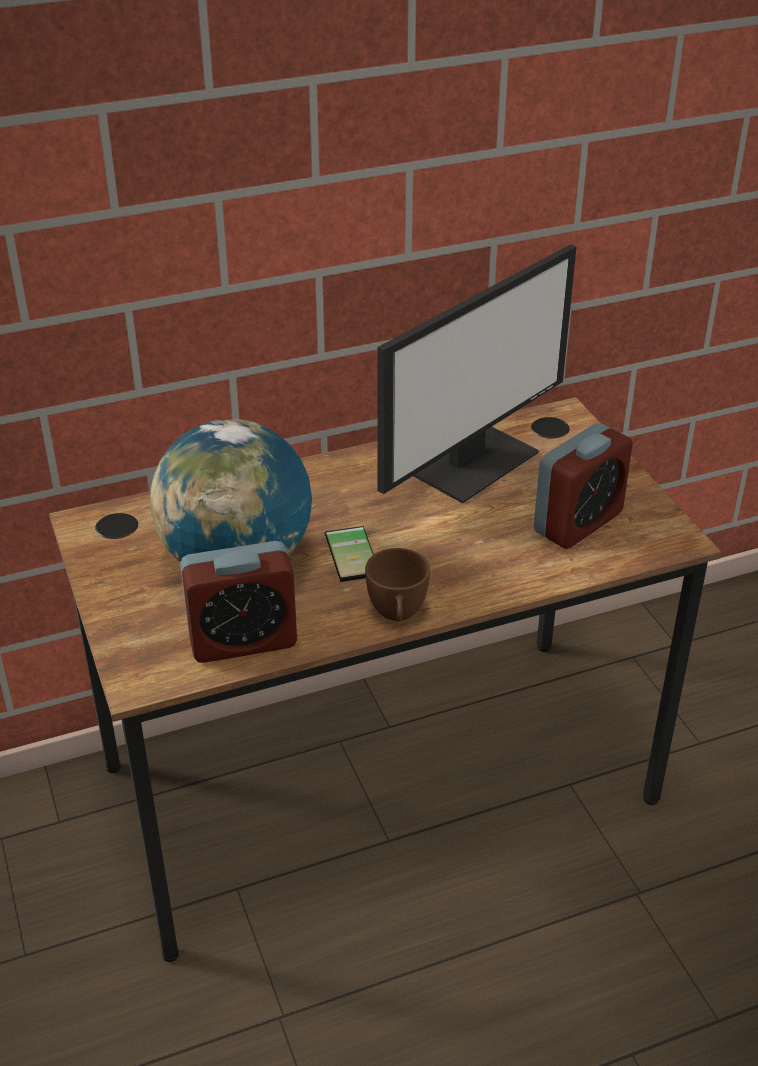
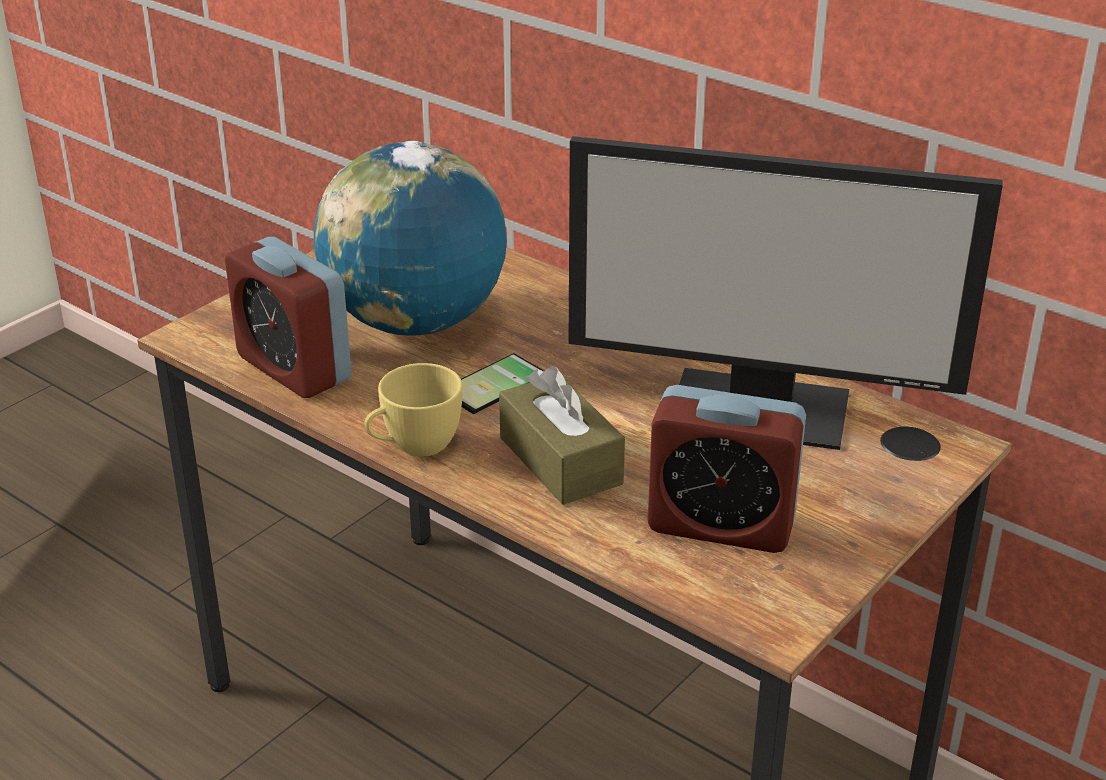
camera: 60 degrees right, 5 degrees down
(397, 614) = (414, 447): brown cup -> yellow cup
(465, 558) = (560, 461): none -> brown tissue box

